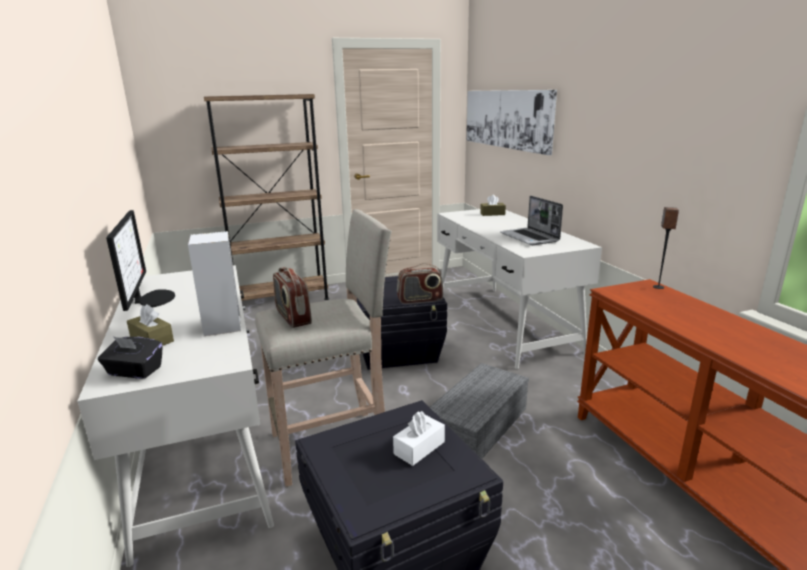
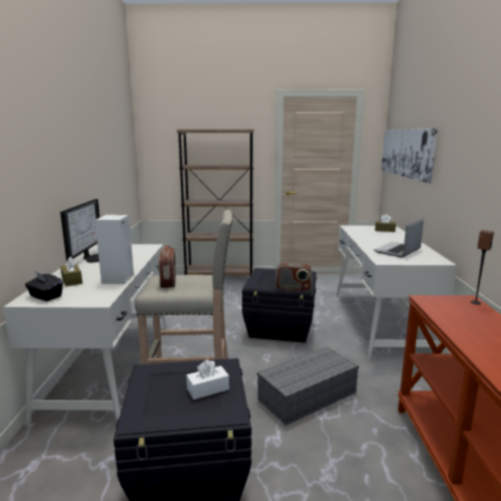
camera: 20 degrees right, 5 degrees down
(530, 238) = (397, 251): laptop -> laptop turned 45 degrees clockwise

